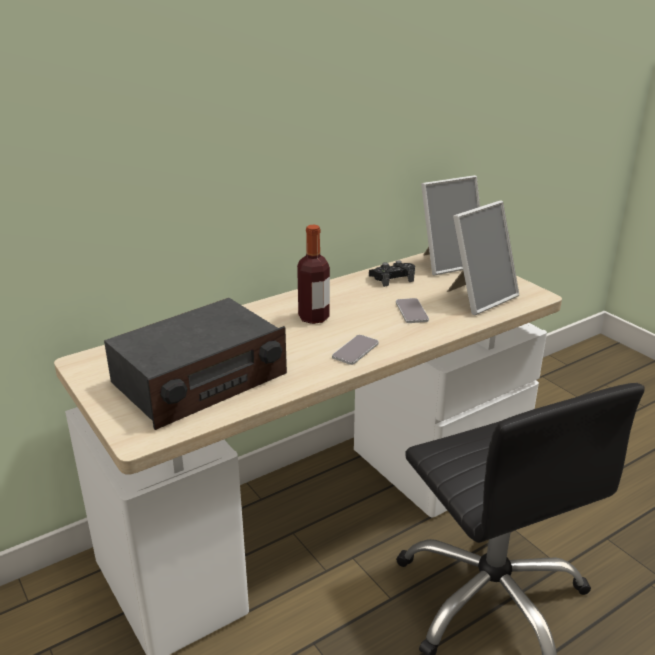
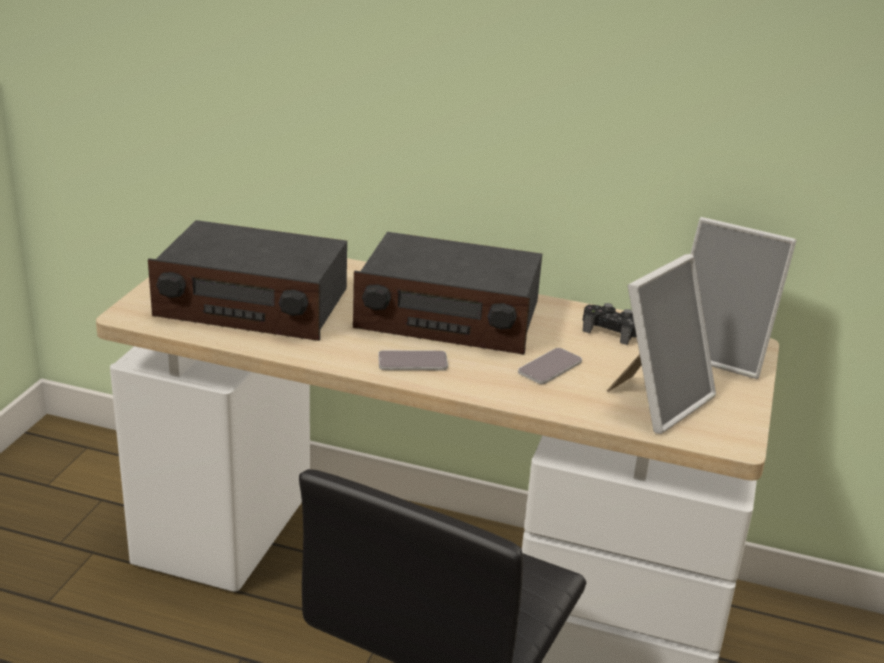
camera: 50 degrees right, 0 degrees up
(314, 317) = (448, 316): bottle -> radio
(479, 298) = (657, 401): picture frame -> picture frame turned 60 degrees counterclockwise

